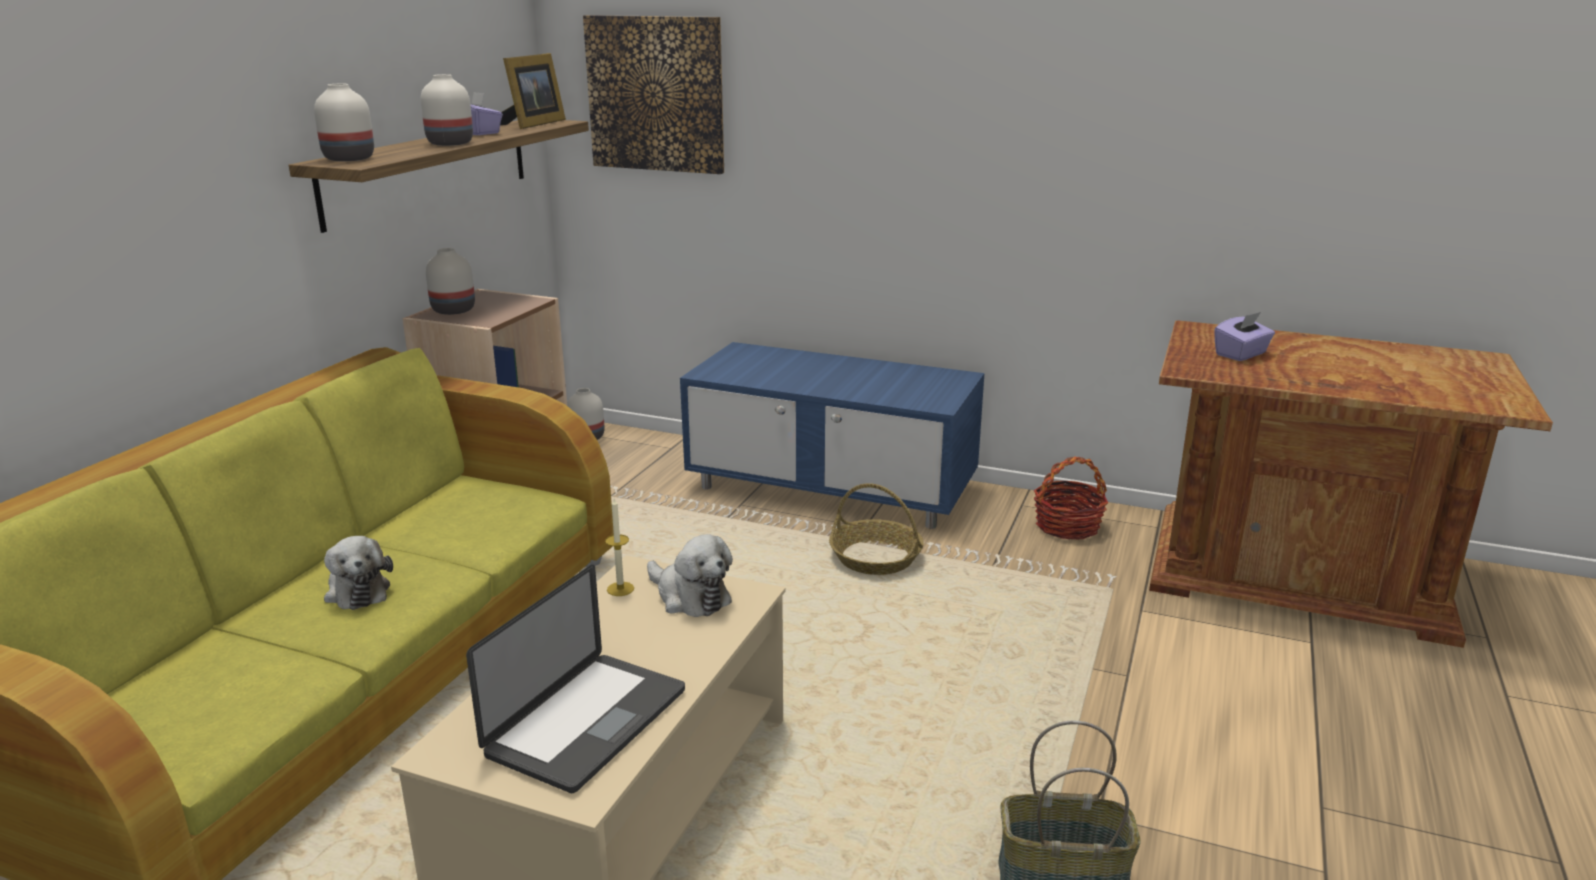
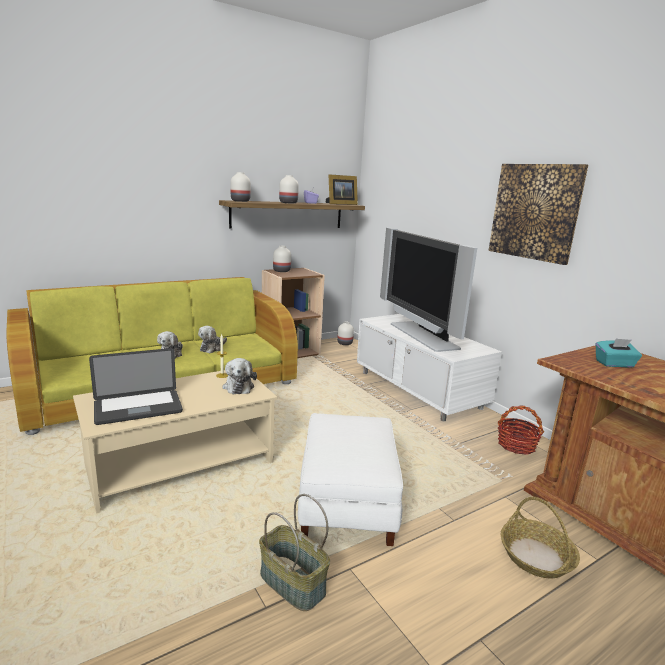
camera: 35 degrees right, 5 degrees down
(431, 542) = (212, 348): none -> plush toy
(656, 94) = (393, 196): picture -> picture (535, 212)
(832, 487) = (418, 390): blue tv stand -> white tv stand
(835, 381) = (421, 336): none -> television
(876, 558) = (399, 422): basket -> basket (536, 557)
(976, 724) = (347, 502): none -> white ottoman
(1241, 354) = (614, 364): purple tissue box -> turquoise tissue box

